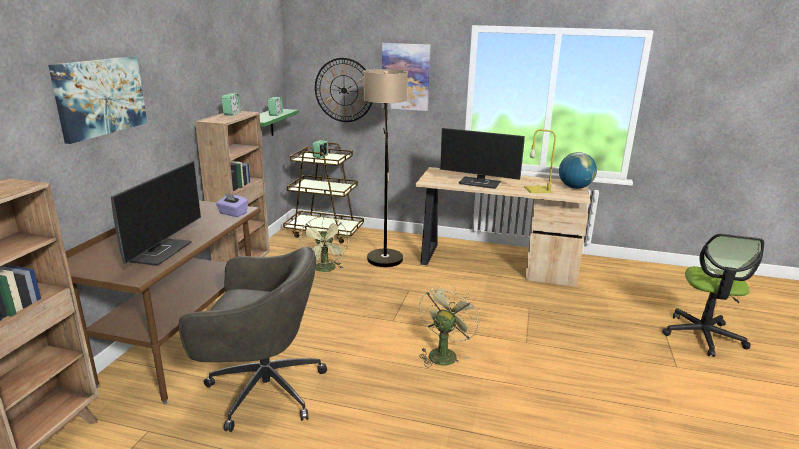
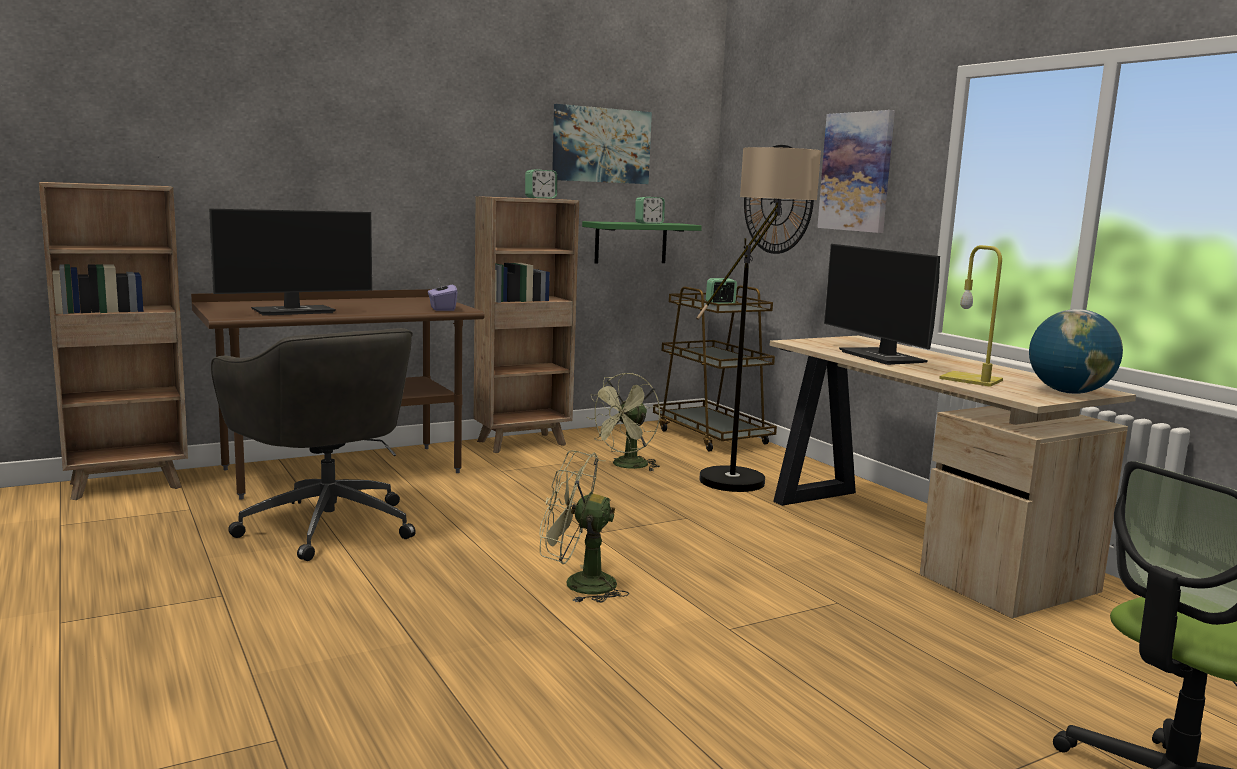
camera: 45 degrees right, 10 degrees down
(100, 97) = (323, 133): picture -> picture (601, 145)
(443, 353) = (578, 584): green fan -> green fan turned 150 degrees counterclockwise

